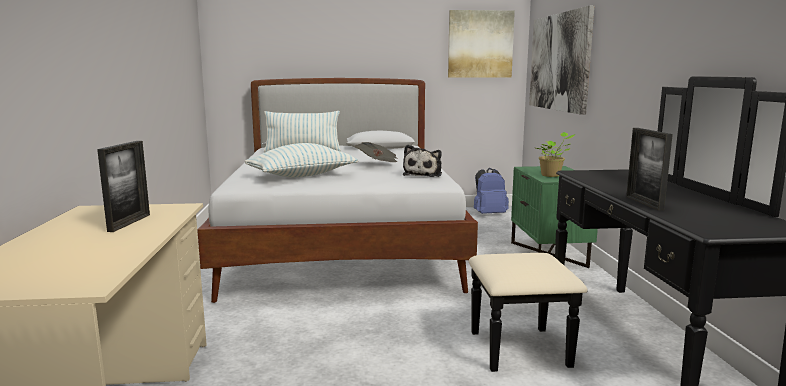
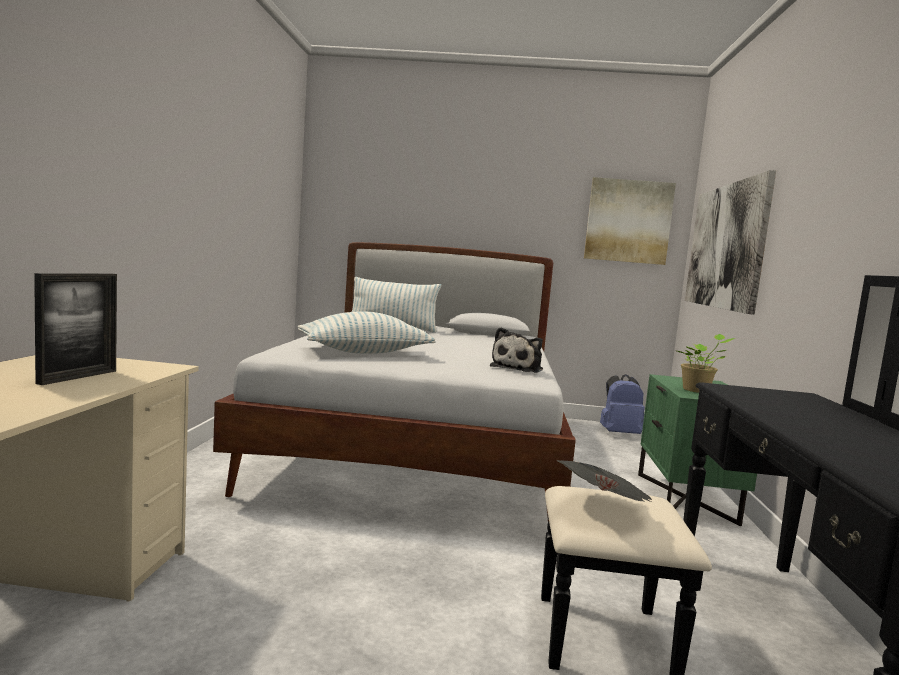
camera: 10 degrees right, 5 degrees down
(378, 164) = (469, 351): newspaper -> newspaper (604, 508)
(644, 203) = (817, 442): picture frame -> none

